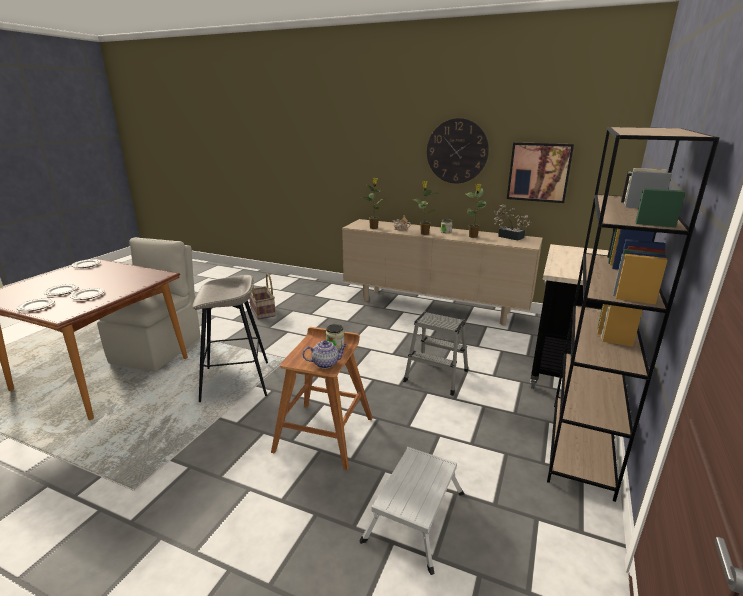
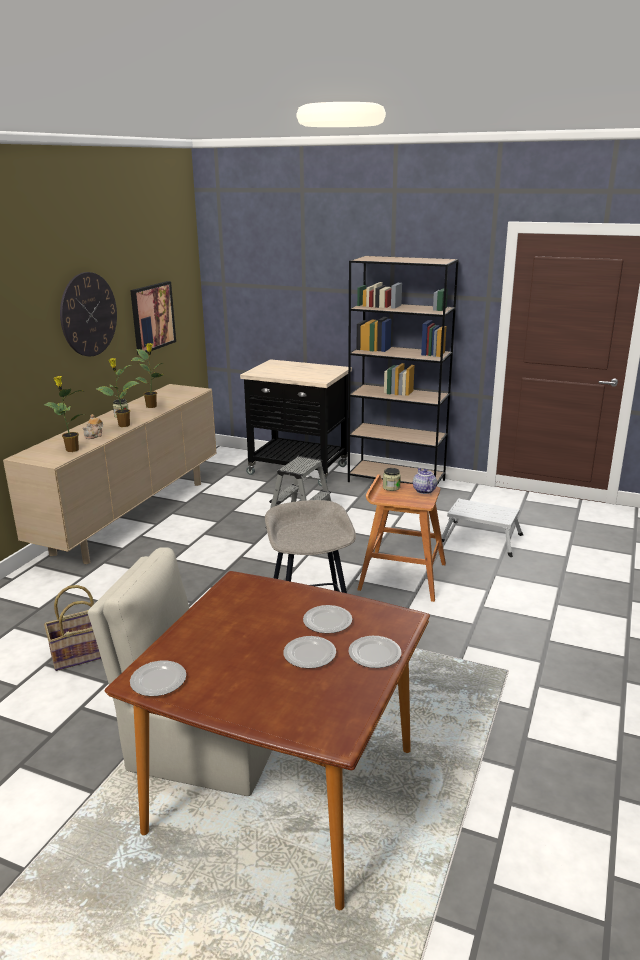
camera: 90 degrees left, 0 degrees up
(508, 236) = (159, 394): potted plant -> none

